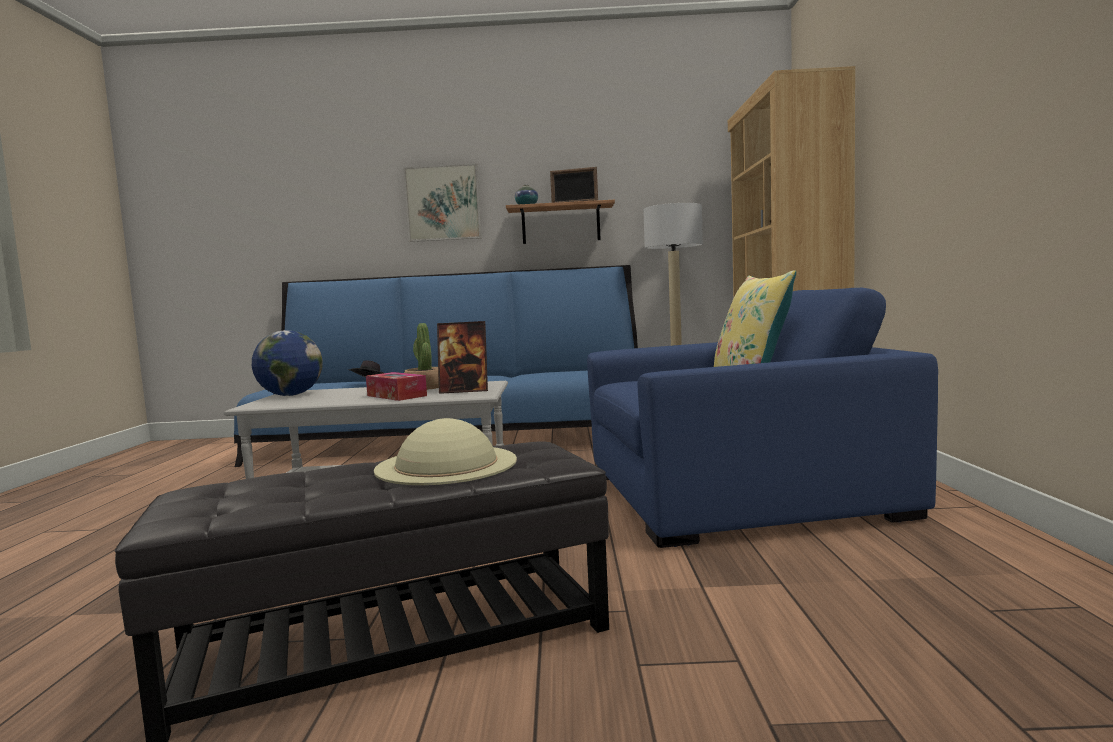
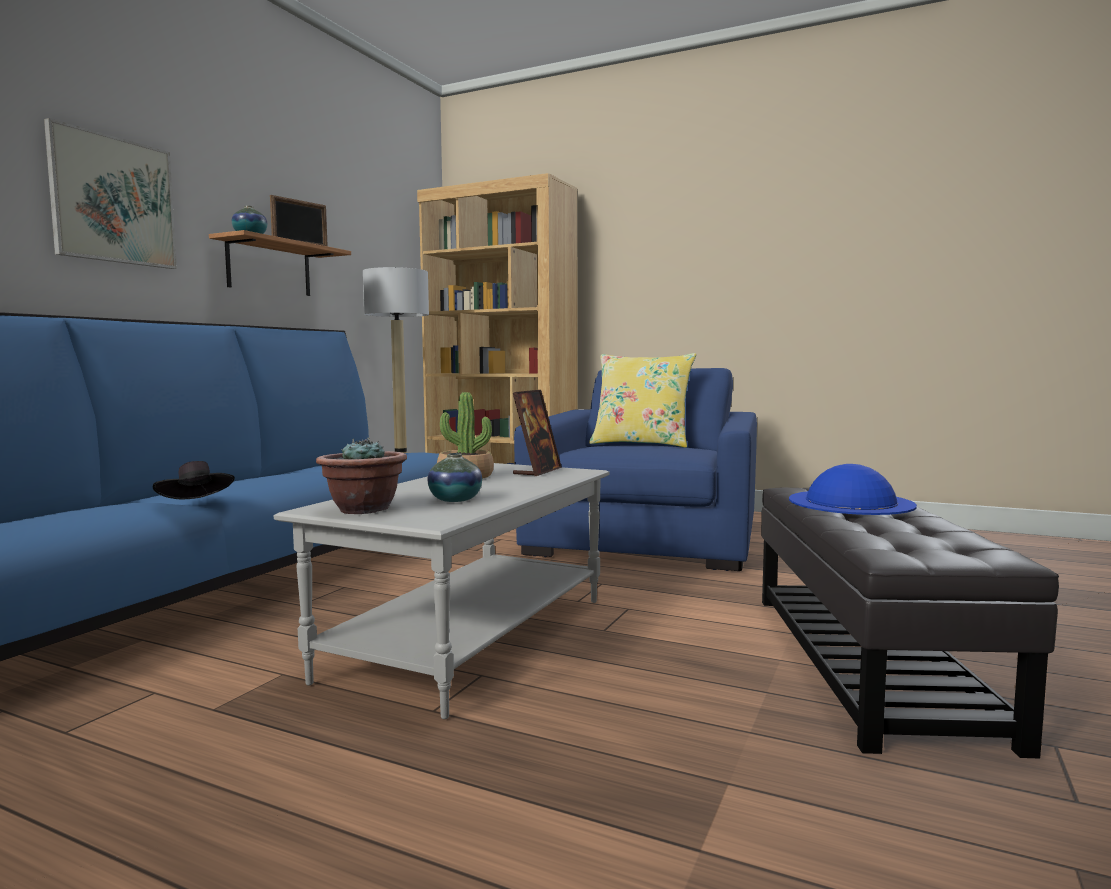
camera: 65 degrees left, 0 degrees up
(290, 395) = (363, 509): globe -> potted plant
(326, 398) = (455, 500): none -> vase
(396, 396) = (512, 484): tissue box -> none
(446, 464) = (850, 502): beige hat -> blue hat

